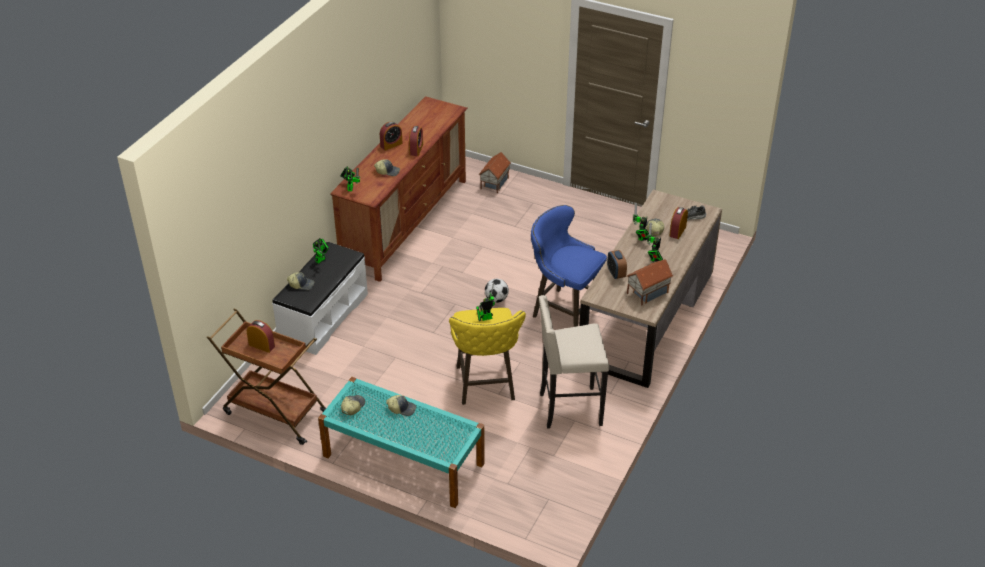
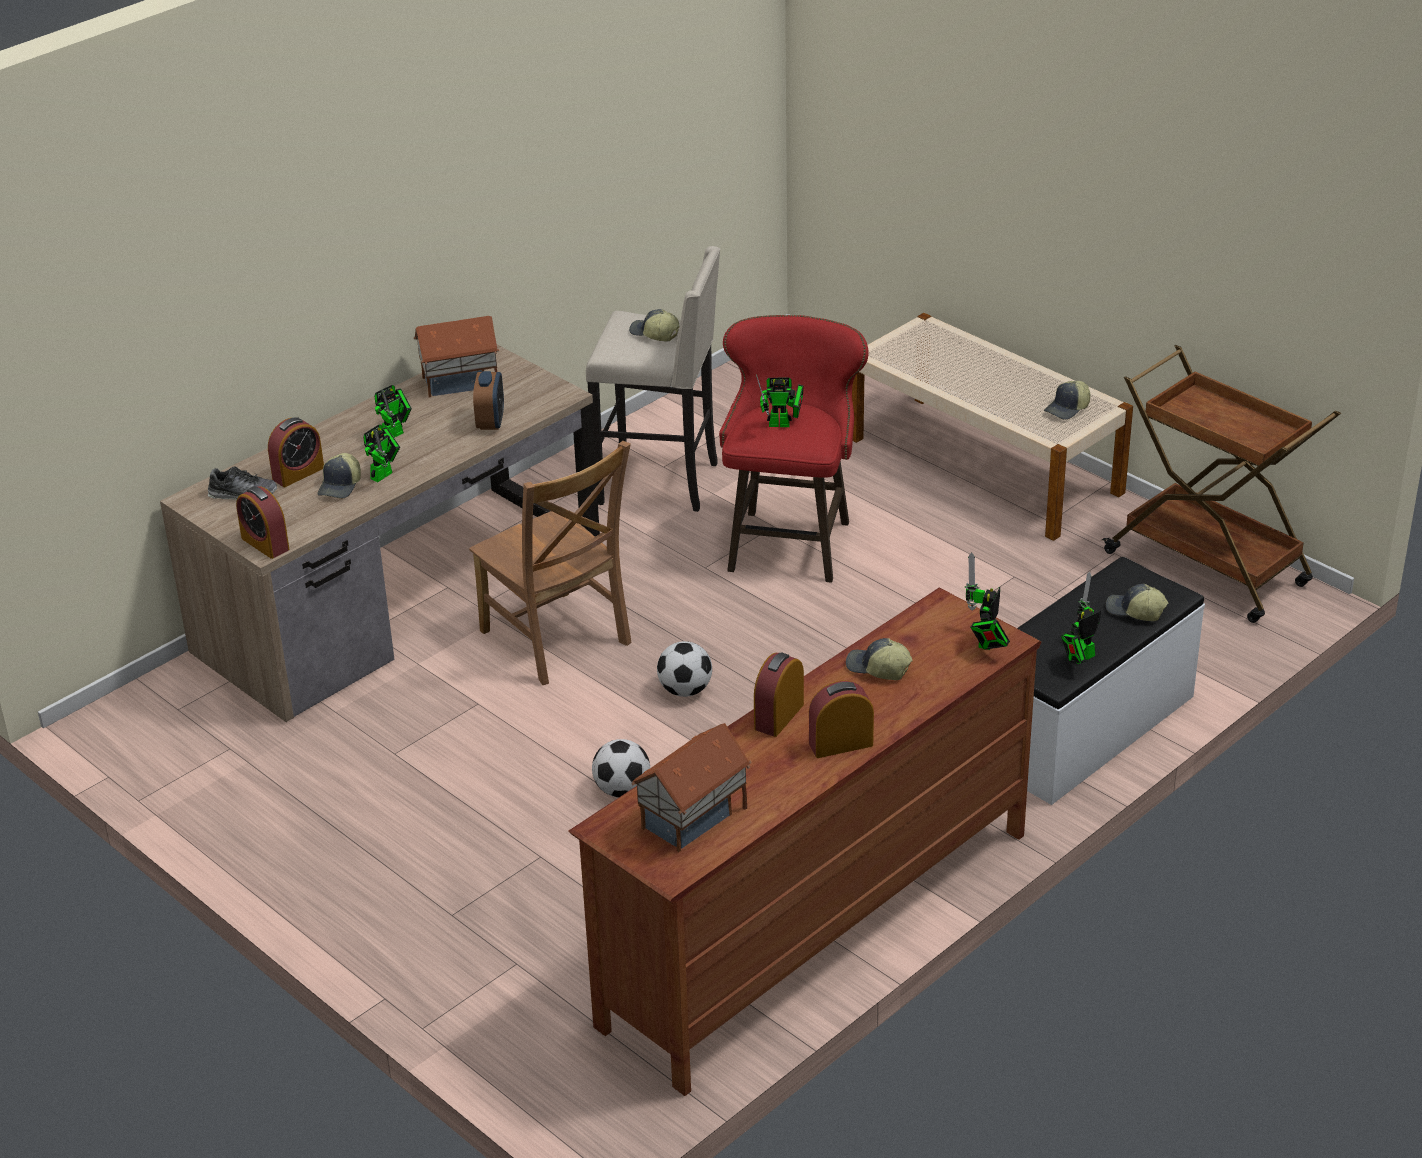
camera: 160 degrees left, 5 degrees down
(261, 345) = (1231, 429): alarm clock -> alarm clock (265, 544)
(402, 408) = (981, 393): cap -> cap (654, 334)
(403, 460) = (985, 465): turquoise bench -> beige bench
(485, 386) = (791, 542): yellow stool -> red stool
(494, 183) = (516, 1002): toy house -> toy house (695, 819)
(499, 254) = (622, 790): none -> football
(563, 310) = (558, 640): blue stool -> brown chair

